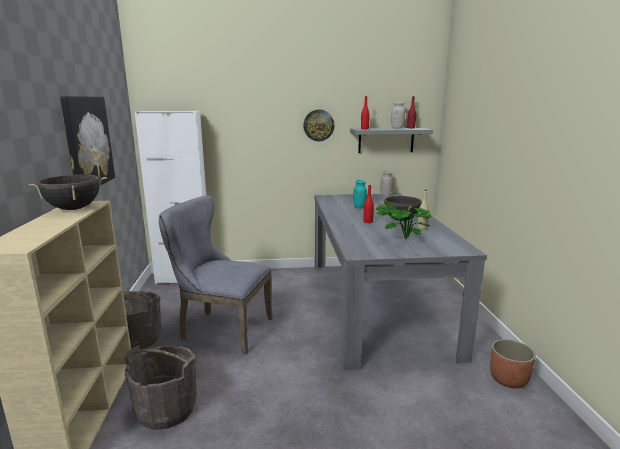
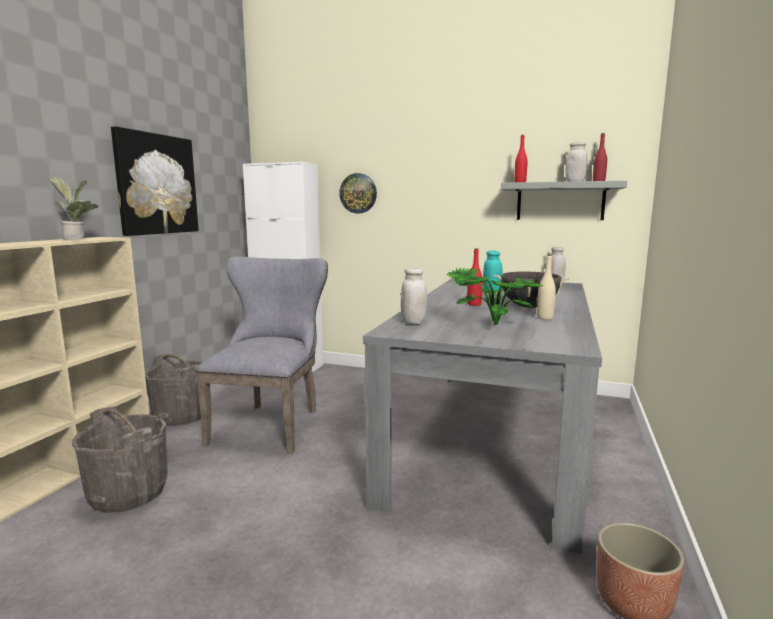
camera: 25 degrees right, 5 degrees down
(73, 209) = (79, 239): black cooking pot -> potted plant
(220, 329) = (271, 423): grey chair -> grey chair turned 60 degrees clockwise
(318, 125) = (461, 180): wall clock -> wall clock (358, 193)
(357, 244) = (413, 322): none -> white jar

